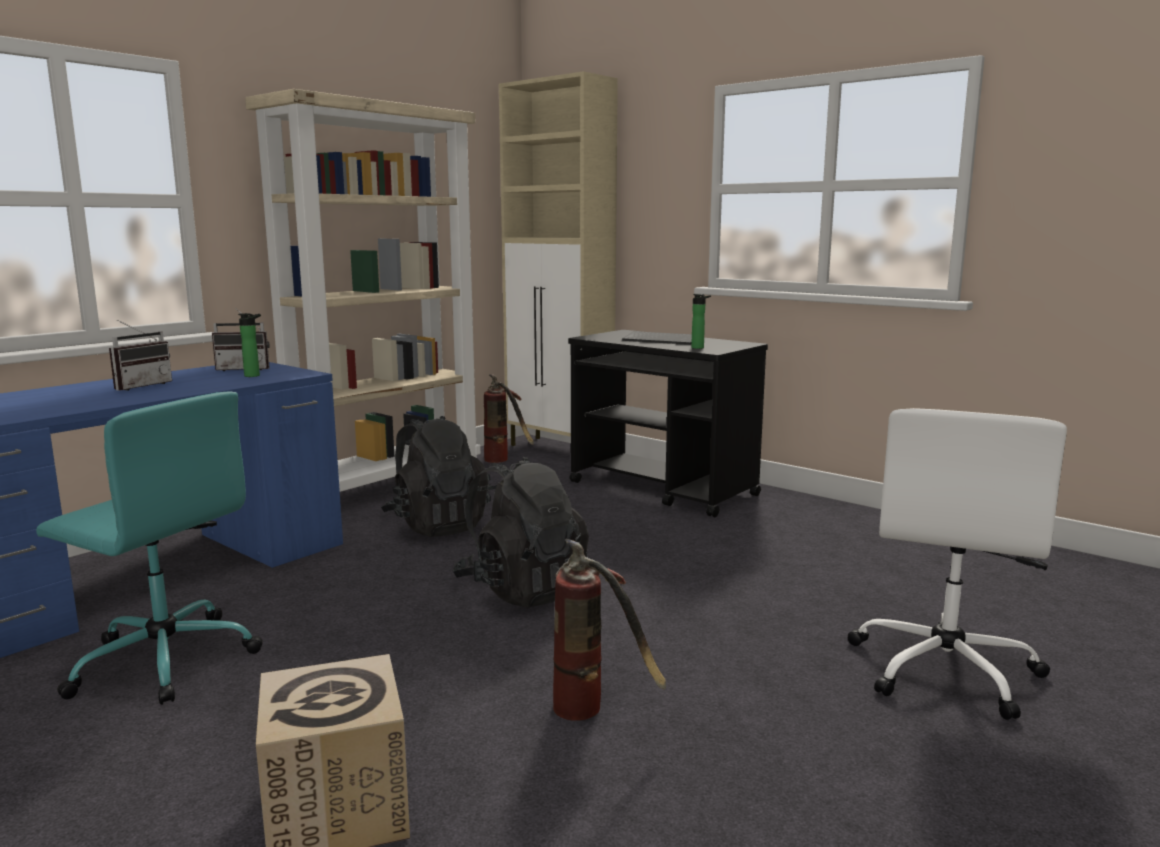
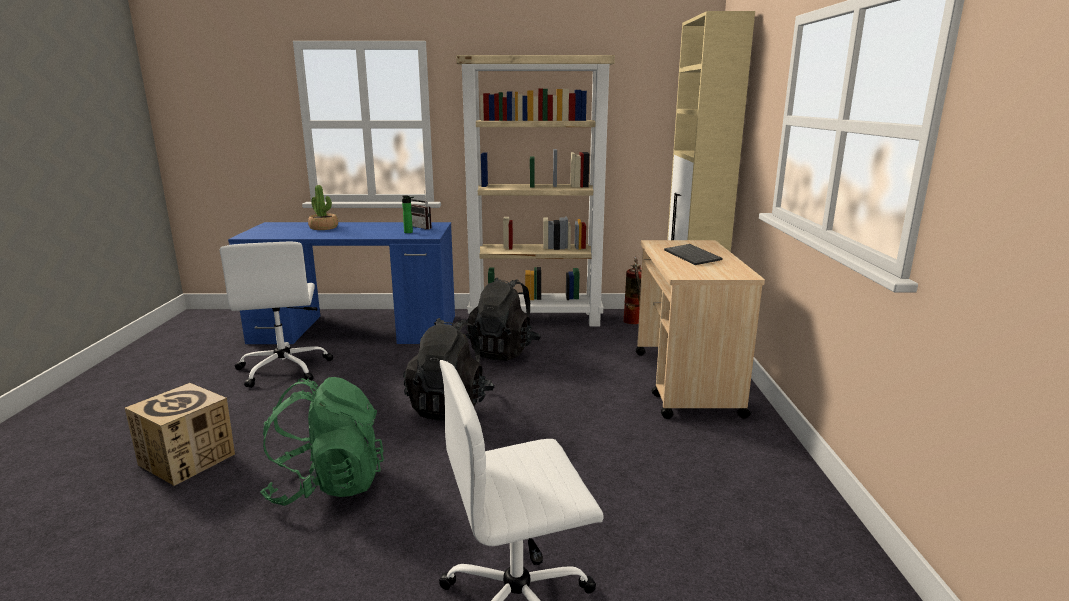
camera: 50 degrees right, 5 degrees up
(67, 394) = (324, 228): none -> potted plant
(140, 386) = (357, 228): radio -> none
(164, 659) = (284, 368): turquoise office chair -> white office chair
(596, 709) = (327, 485): fire extinguisher -> green backpack
(664, 489) = (686, 383): black cart -> beige cart
(699, 348) = (685, 270): bottle -> none

